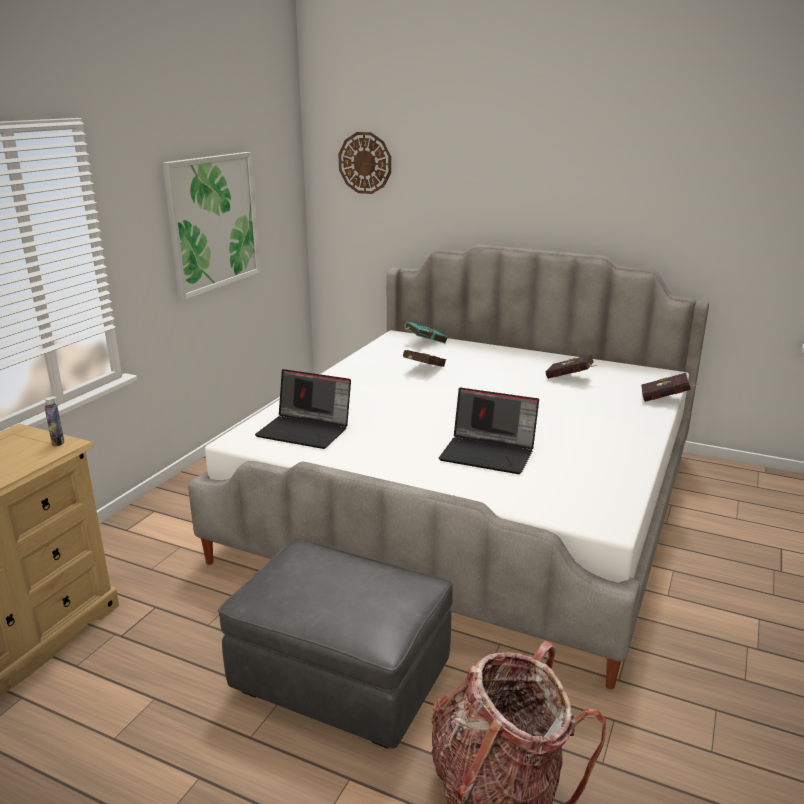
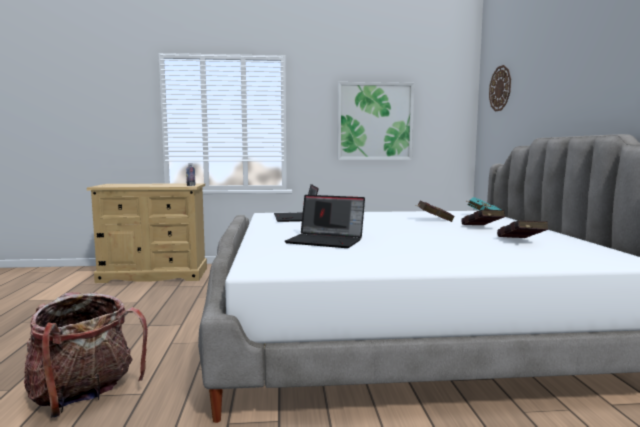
camera: 60 degrees right, 15 degrees down
(342, 679) = (171, 332): grey ottoman -> none
(489, 453) = (326, 241): laptop -> laptop turned 60 degrees counterclockwise
(666, 400) = (564, 266): red book -> red book (482, 228)

